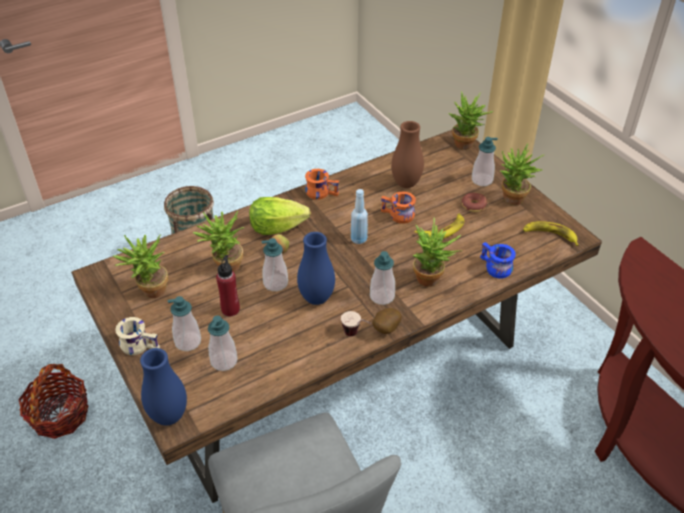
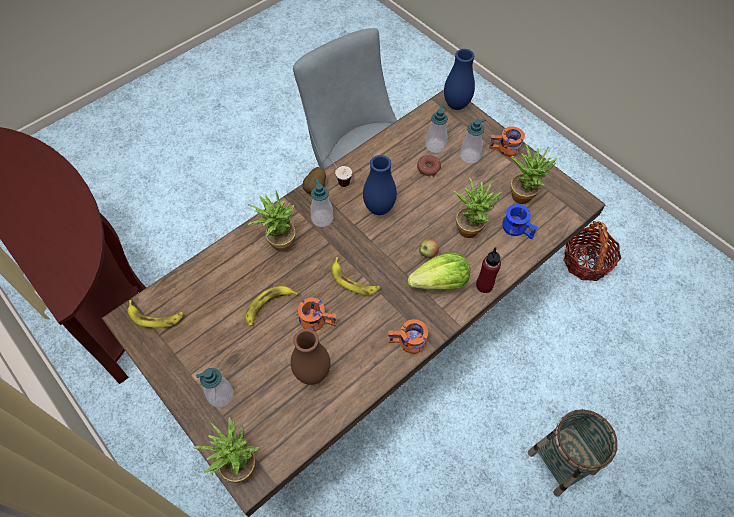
camera: 170 degrees right, 15 degrees up
(140, 344) = (505, 149): beige mug -> orange mug
(230, 309) = (448, 188): red bottle -> red bottle (484, 285)
(275, 283) = (419, 218): soap dispenser -> none
(358, 239) = (354, 280): blue bottle -> banana
(473, 205) = (233, 349): donut -> donut (428, 168)
(494, 268) = (218, 264): blue mug -> blue mug (518, 227)
(512, 201) = (188, 363): potted plant -> none

